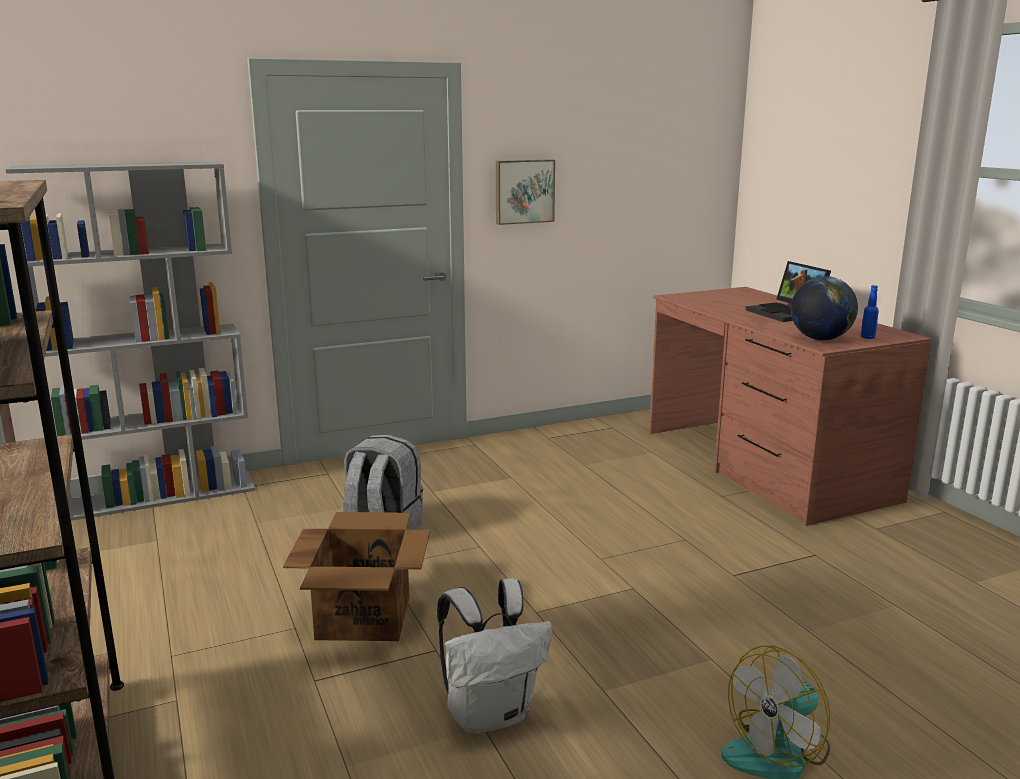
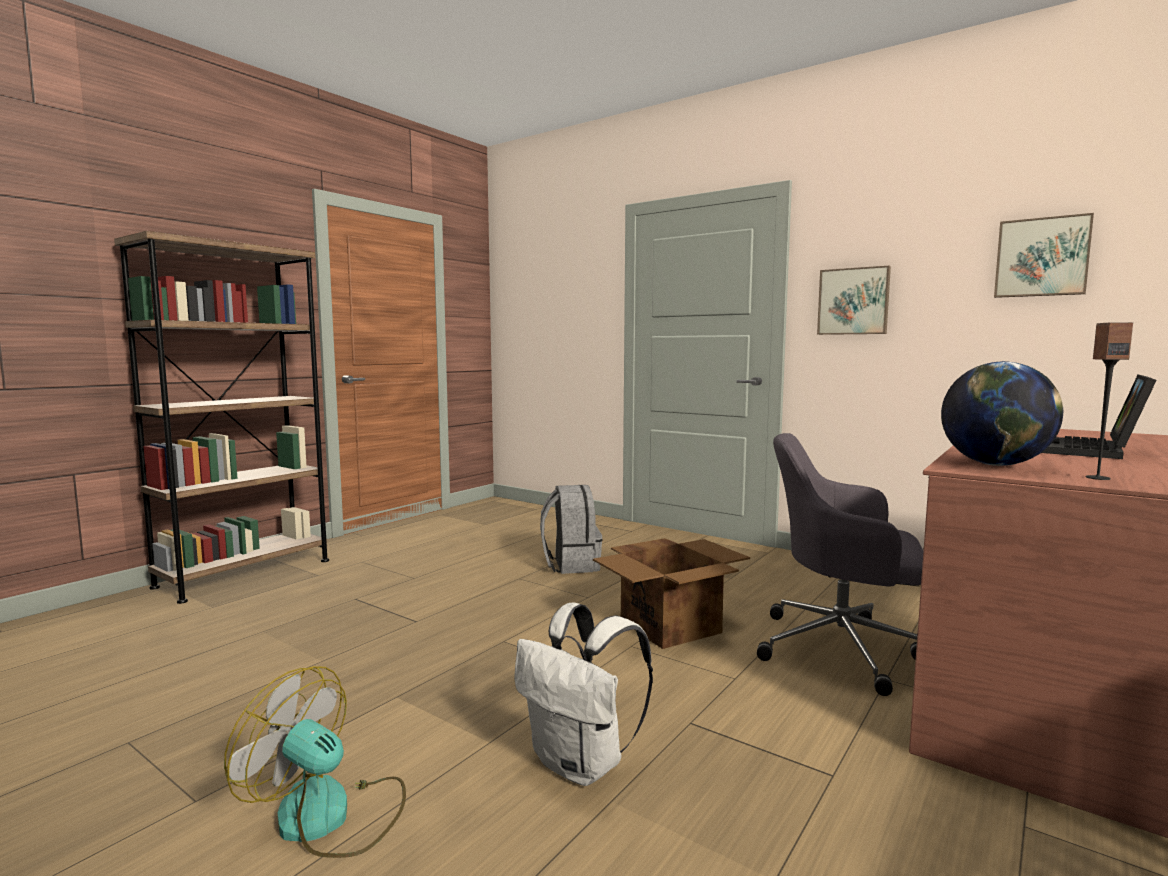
camera: 60 degrees right, 10 degrees down
(163, 495) = (540, 510): grey bookcase -> none
(364, 616) = (443, 590): cardboard box -> cardboard box (671, 626)
(490, 714) = (339, 659): white backpack -> white backpack (581, 764)
(648, 158) = (1042, 257): none -> picture
(672, 491) = (842, 648): none -> grey office chair
(867, 337) = (1097, 478): blue bottle -> speaker

